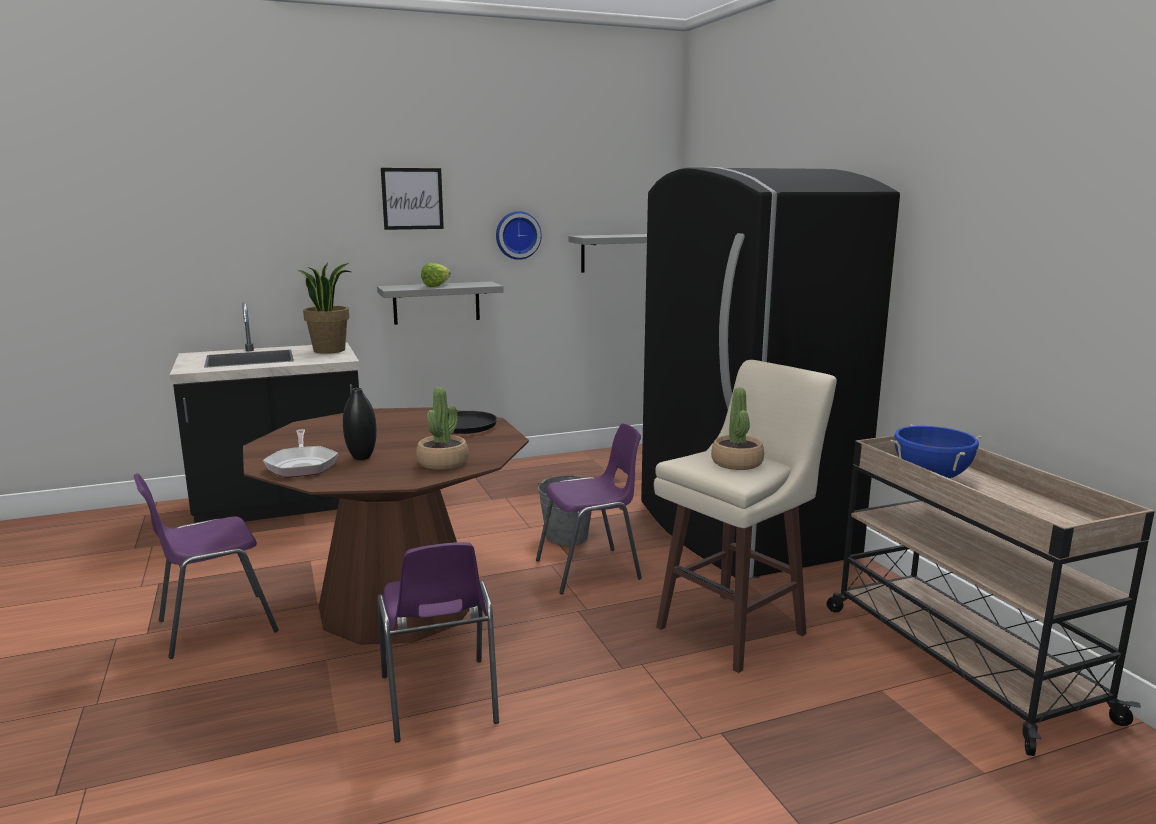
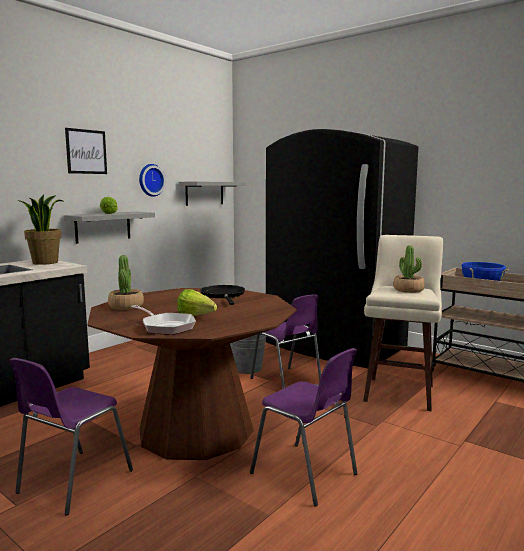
camera: 30 degrees left, 5 degrees down
(362, 457) = (198, 317): black vase -> lettuce
(443, 463) = (258, 312): potted plant -> potted plant (126, 306)
(591, 570) = (287, 382): purple chair -> purple chair turned 105 degrees clockwise

